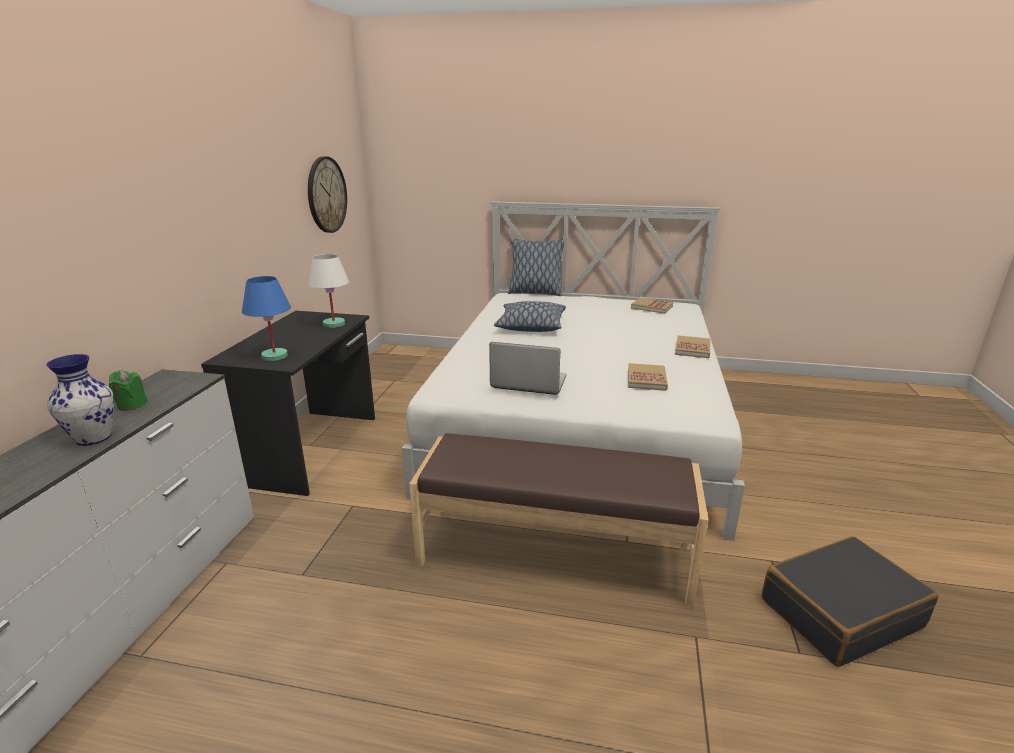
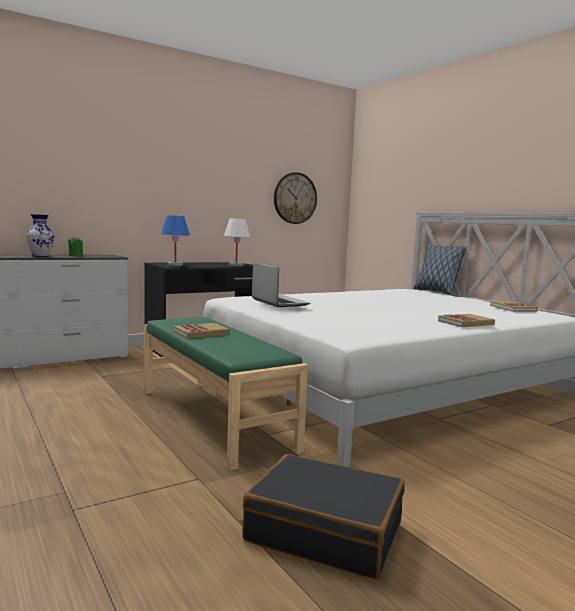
camera: 45 degrees right, 15 degrees down
(530, 326) = (373, 296): pillow -> none
(554, 553) = (214, 418): brown bench -> green bench
(646, 379) = (366, 319): book -> book (201, 333)

